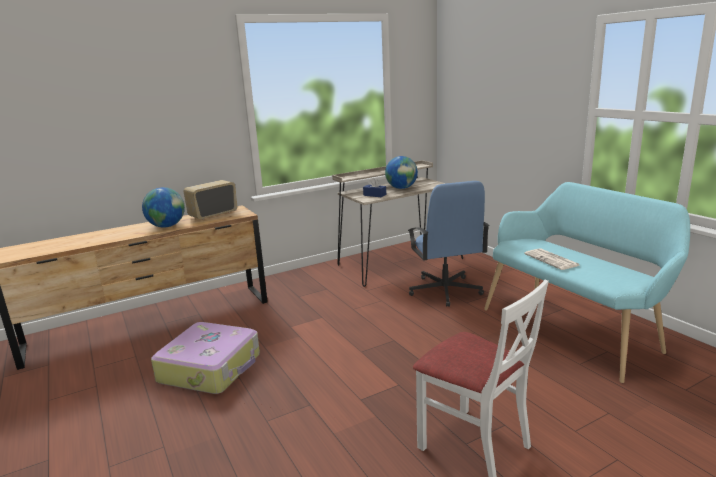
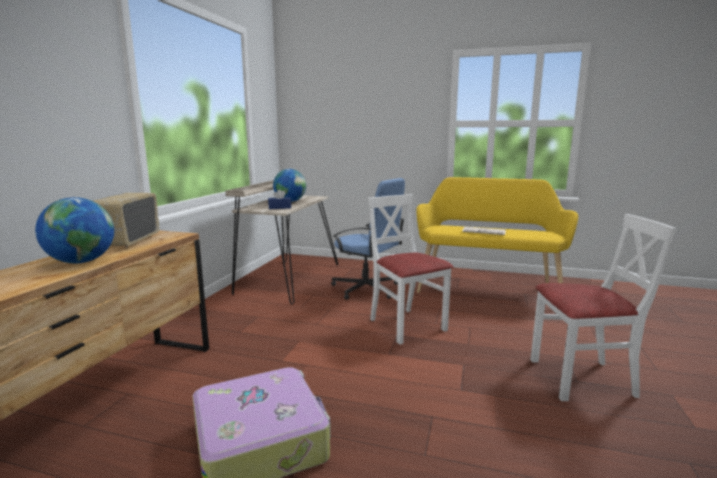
camera: 45 degrees left, 5 degrees down
(416, 335) = (406, 325): none -> white chair
(574, 329) = (487, 287): turquoise bench -> yellow bench

